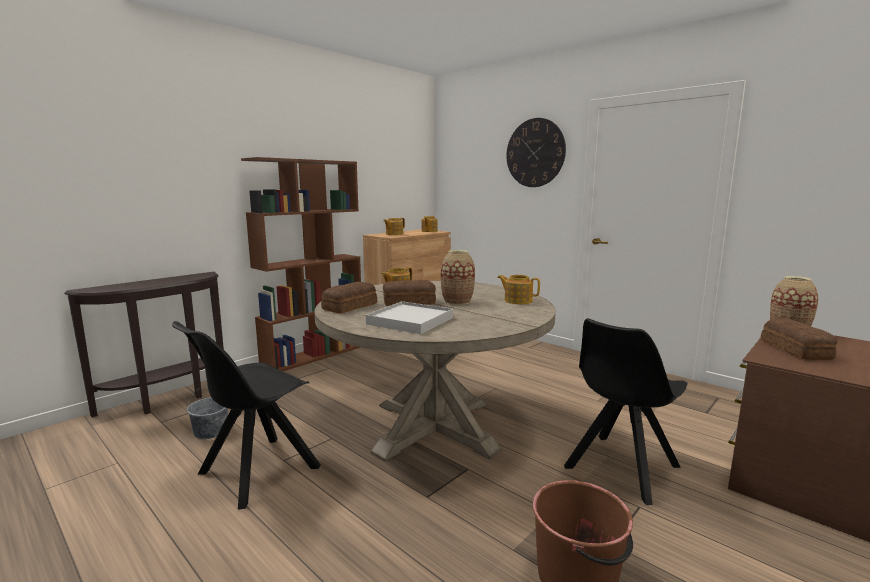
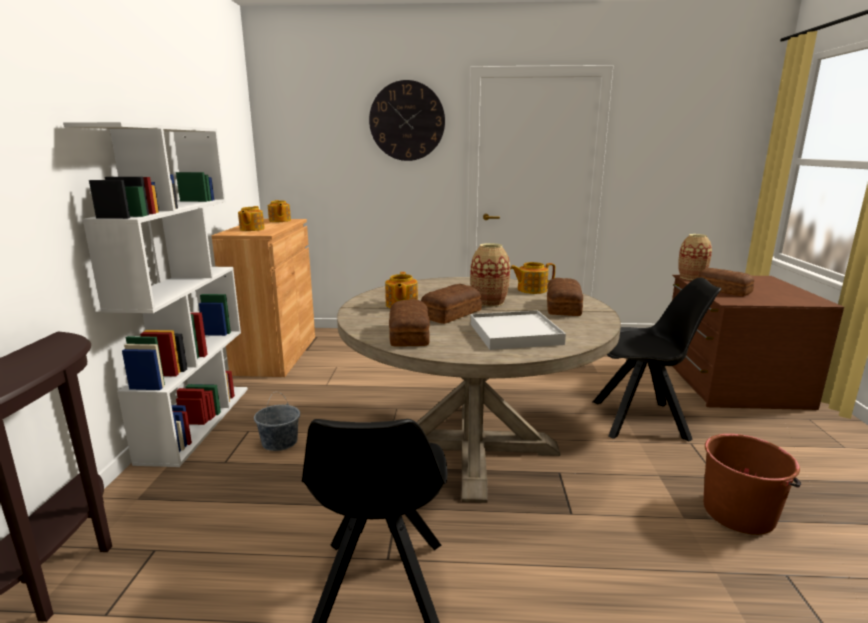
camera: 40 degrees left, 5 degrees up
(210, 431) = (223, 582): grey bucket -> grey bucket (279, 442)
(314, 355) = (197, 422): brown bookcase -> white bookcase
(501, 315) = (562, 307): none -> bread
(620, 468) = (642, 420): black chair -> black chair turned 90 degrees counterclockwise

